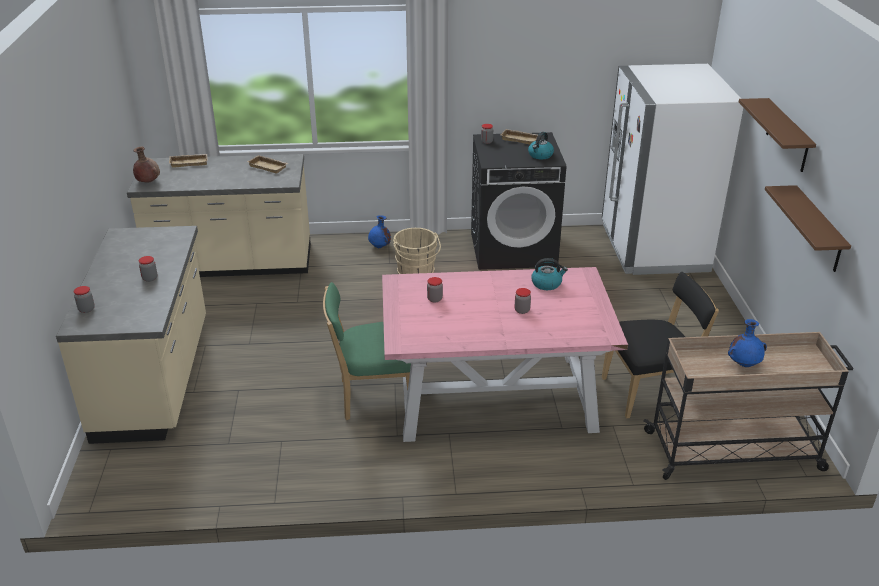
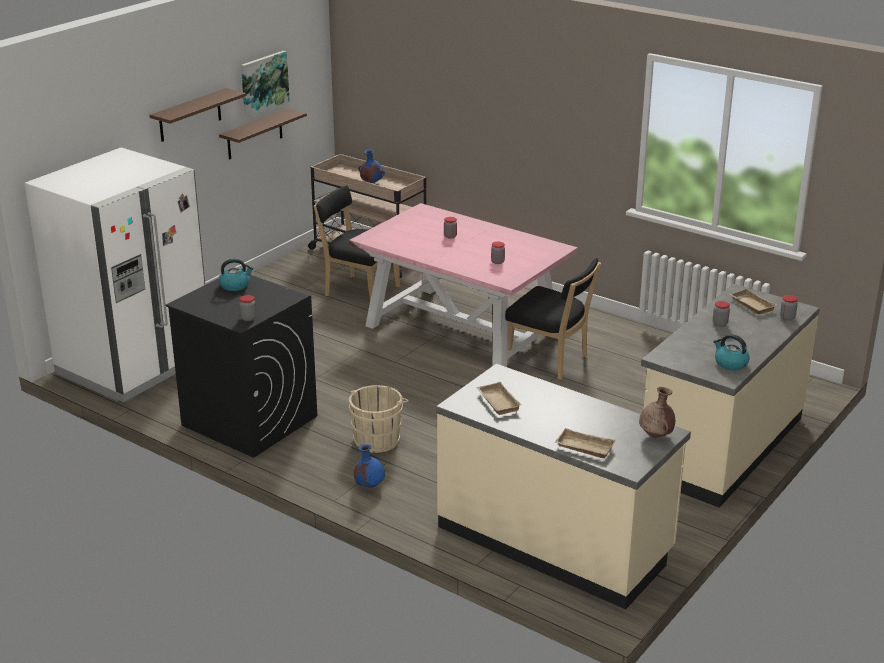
camera: 140 degrees left, 5 degrees down
(372, 397) = (550, 361): green chair -> black chair
(520, 139) = (211, 308): beige tray -> beige tray (750, 305)
(547, 283) = (404, 243): kettle -> kettle (730, 363)
(843, 183) = (263, 83): none -> picture

